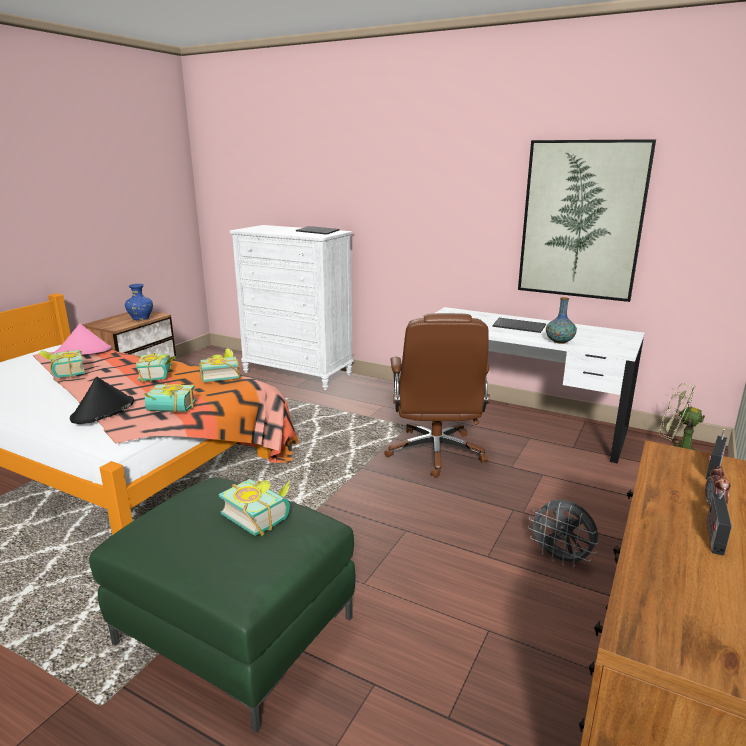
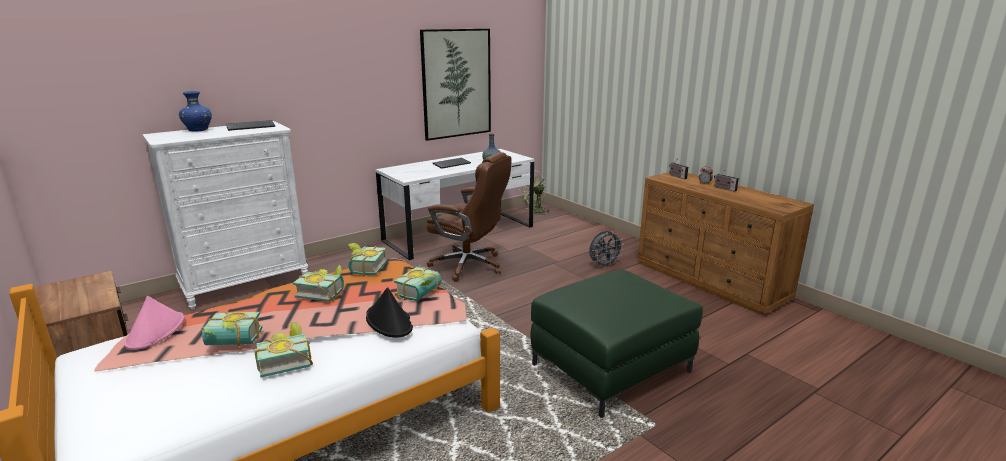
camera: 65 degrees left, 0 degrees up
(141, 318) = (93, 287): blue vase -> blue vase (198, 130)
(261, 515) = (609, 283): book -> book (285, 361)

